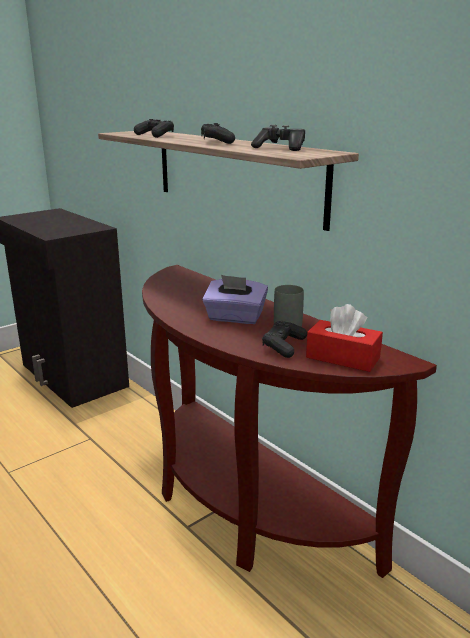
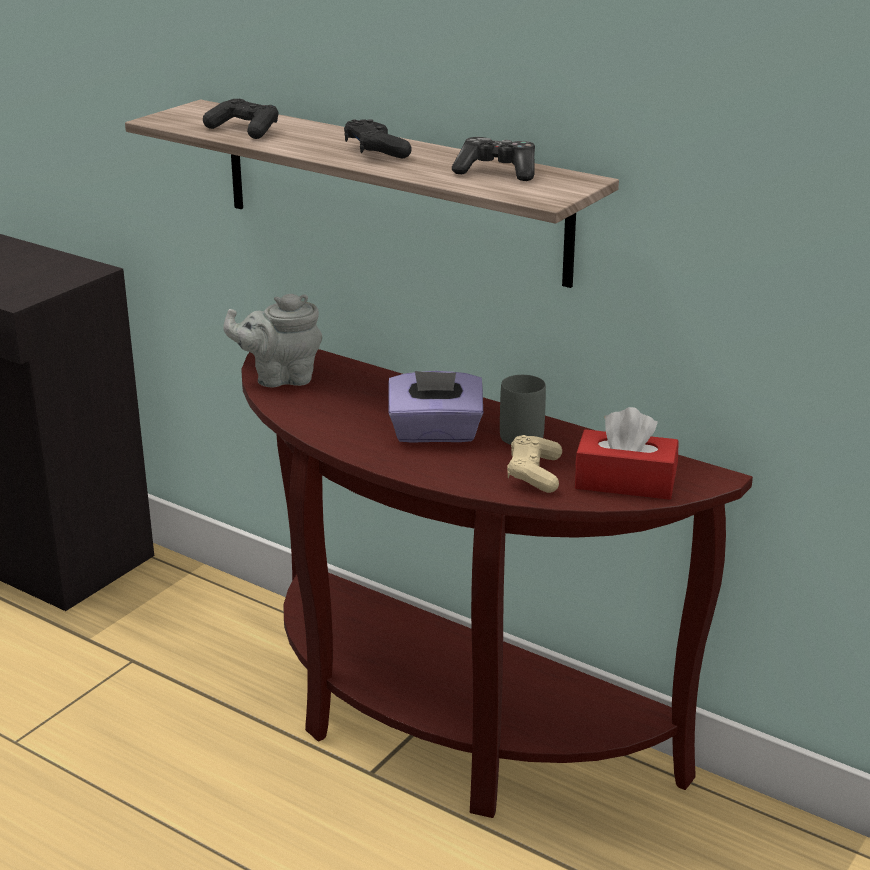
camera: 15 degrees left, 5 degrees up
(166, 283) = (280, 378): none -> grey teapot
(283, 346) = (534, 474): black game controller -> beige game controller

